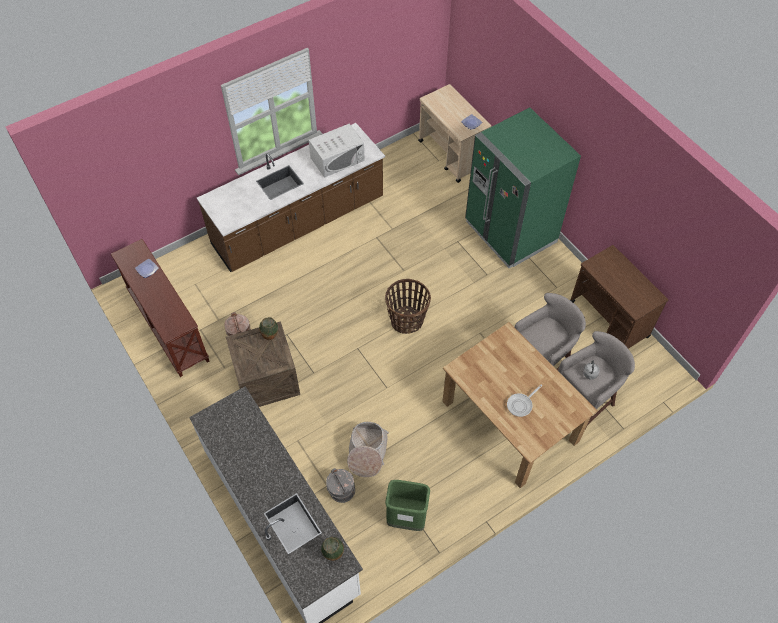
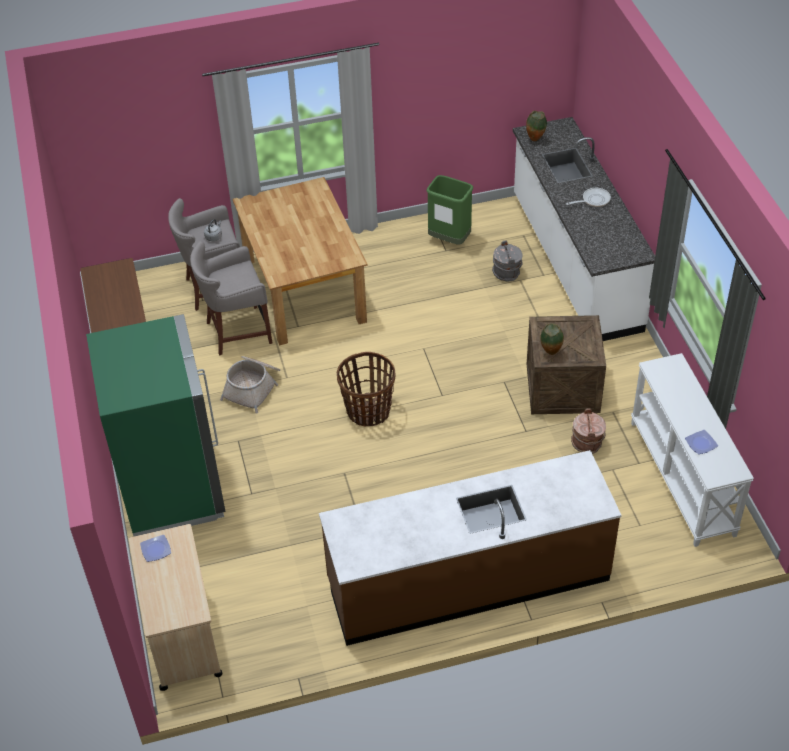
camera: 160 degrees left, 10 degrees down
(167, 326) = (683, 478): brown console table -> white console table
(337, 159) = (392, 524): white microwave -> none
(367, 452) = (468, 297): basket -> basket (253, 387)
(521, 404) = (304, 217): frying pan -> frying pan (593, 200)

